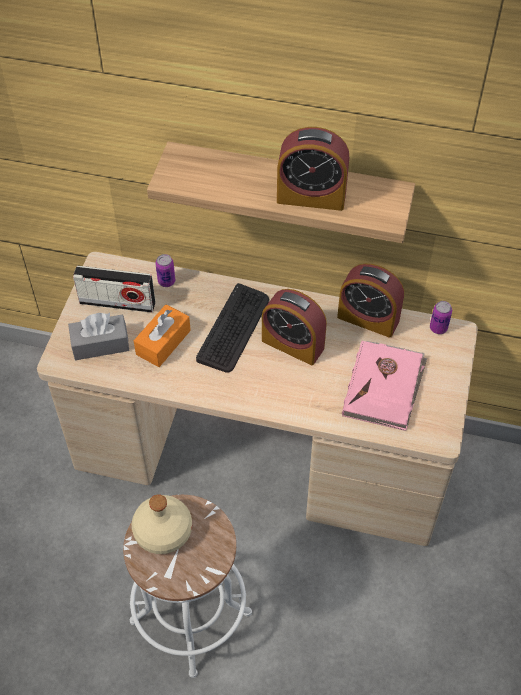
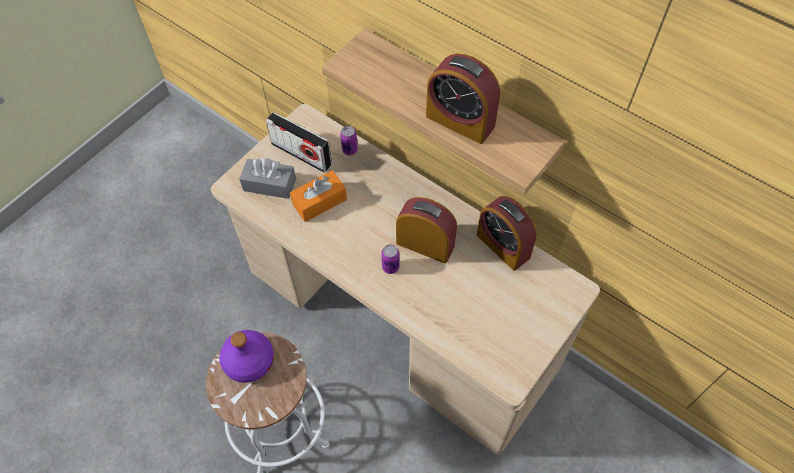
camera: 25 degrees right, 5 degrees up
(162, 531) = (248, 361): beige bottle -> purple bottle
(234, 328) = (383, 211): keyboard -> none
(293, 344) = (425, 244): alarm clock -> alarm clock turned 150 degrees clockwise
(384, 387) = (484, 314): pink book -> none
(438, 328) = (562, 278): can -> can (390, 267)

